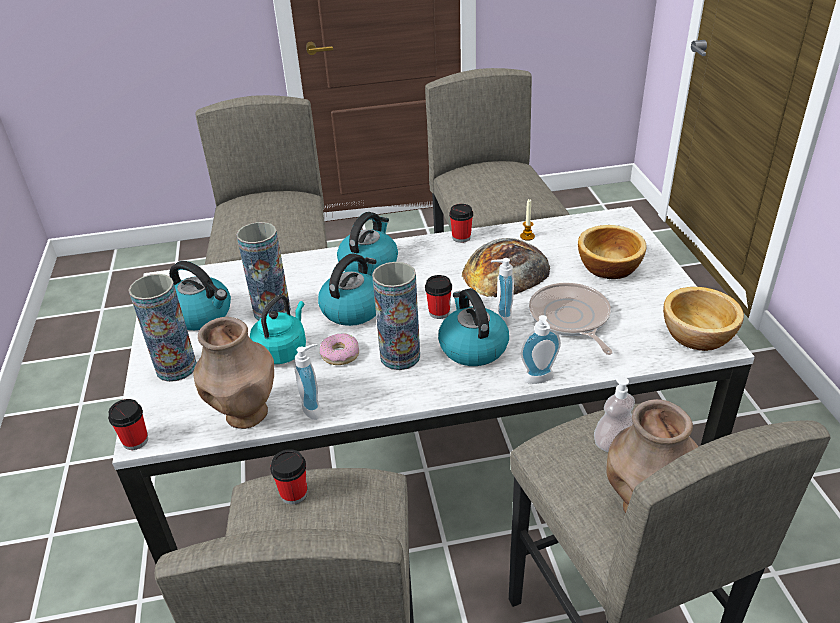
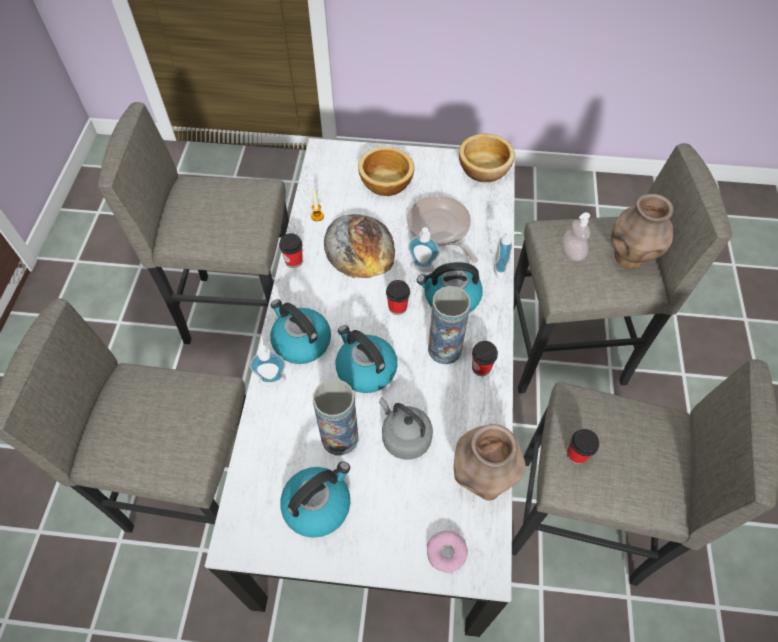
camera: 75 degrees left, 20 degrees up
(135, 441) = (489, 578): cup -> cup (481, 367)
(176, 367) = (396, 536): vase -> none
(283, 350) = (404, 437): turquoise kettle -> grey kettle
(315, 408) = (488, 423): soap dispenser -> soap dispenser (272, 377)
(340, 354) = (426, 392): donut -> donut (446, 553)
(570, 319) = (440, 228): frying pan -> frying pan turned 60 degrees clockwise

